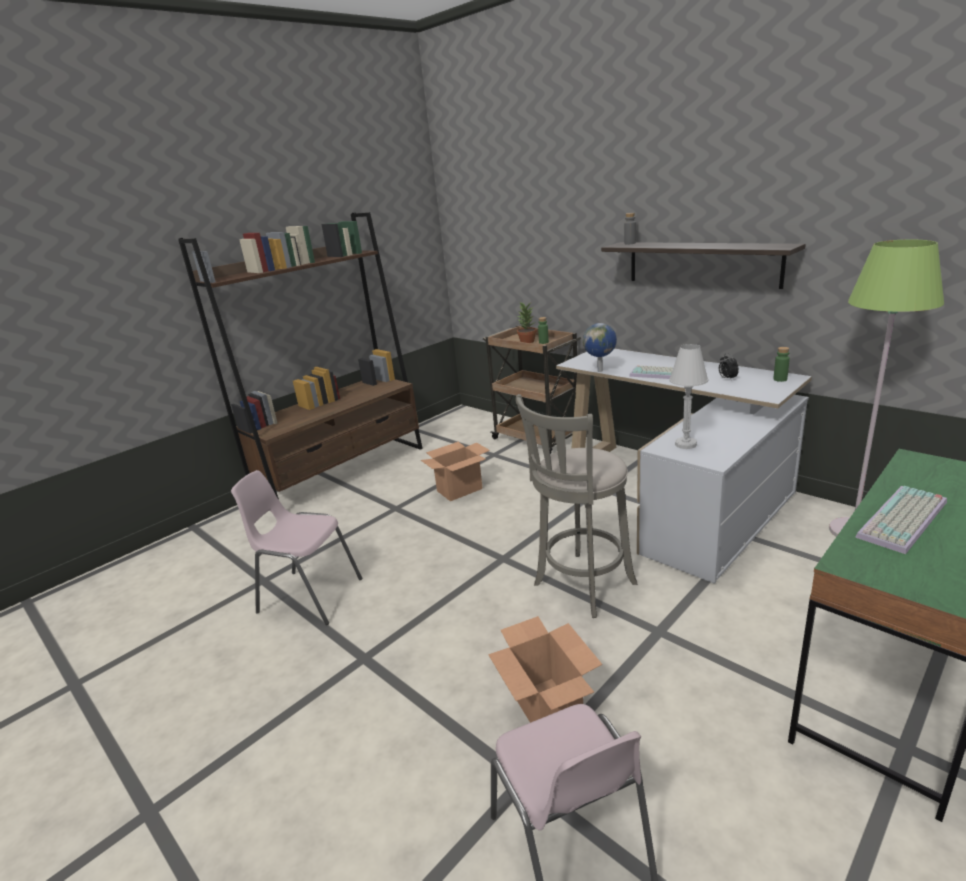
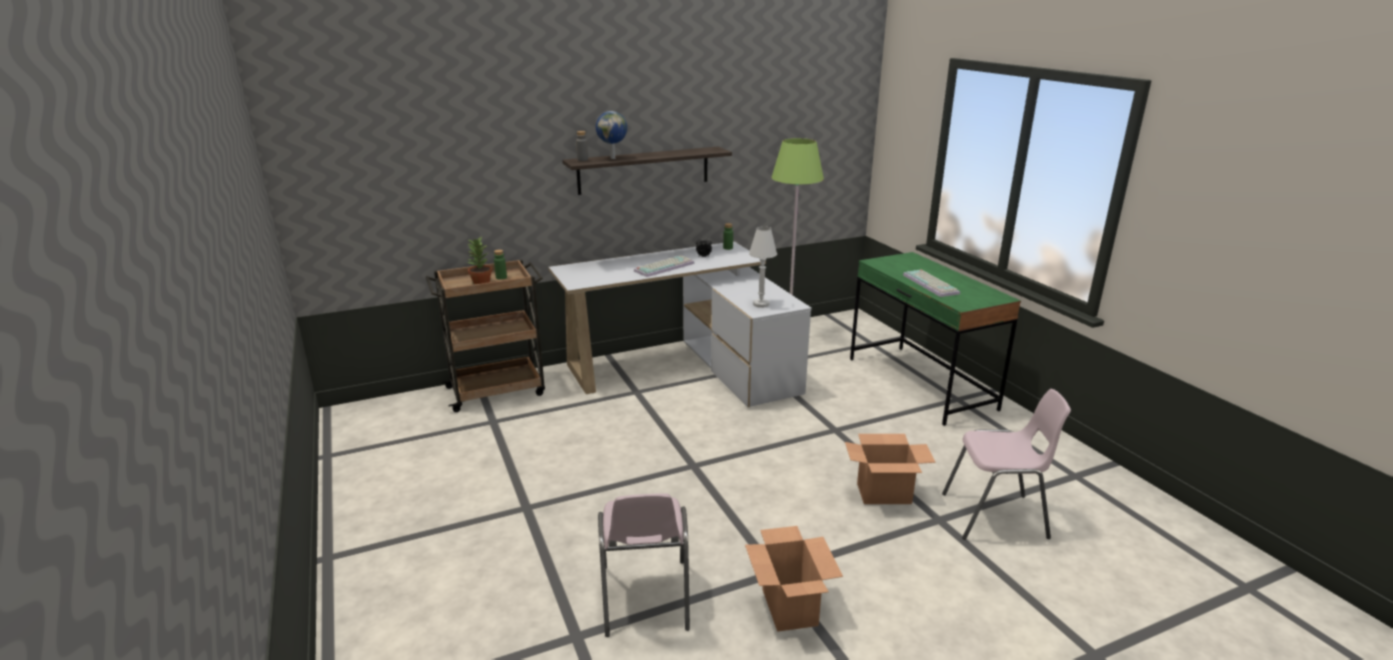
camera: 70 degrees left, 0 degrees up
(309, 595) = (644, 598): pink chair -> pink chair turned 45 degrees counterclockwise
(343, 472) = (369, 534): brown bookcase -> none
(460, 489) = (541, 458): cardboard box -> cardboard box (788, 606)
(581, 586) = (764, 442): grey stool -> none
(600, 371) = (616, 281): globe -> globe (613, 158)

